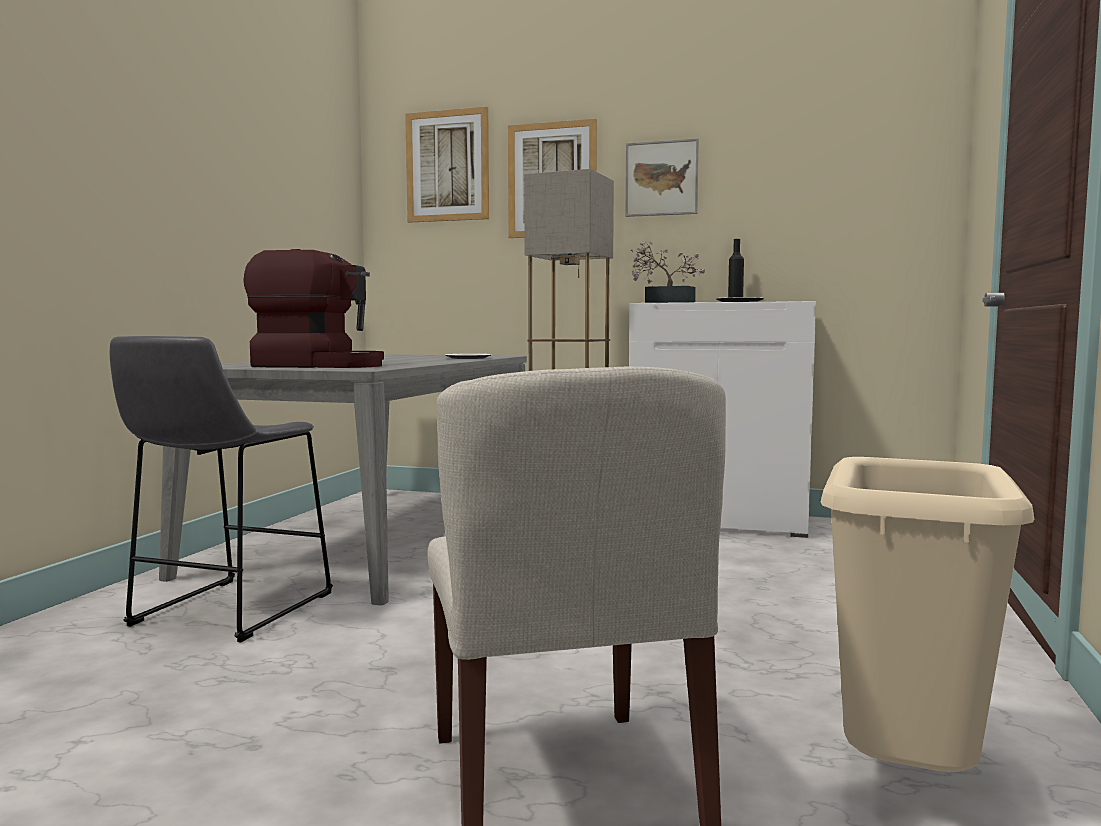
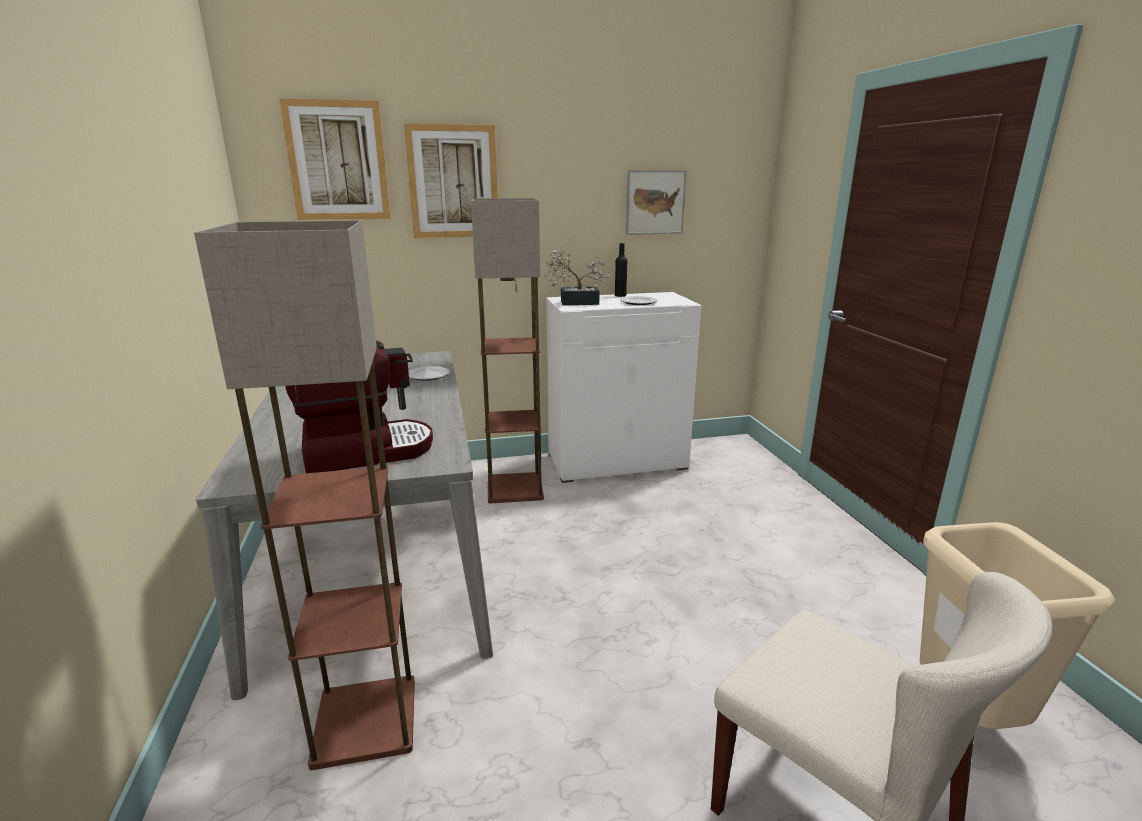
camera: 30 degrees left, 15 degrees up
(226, 612) = (364, 723): grey stool -> floor lamp
(661, 178) = (555, 186): picture -> picture (655, 202)

